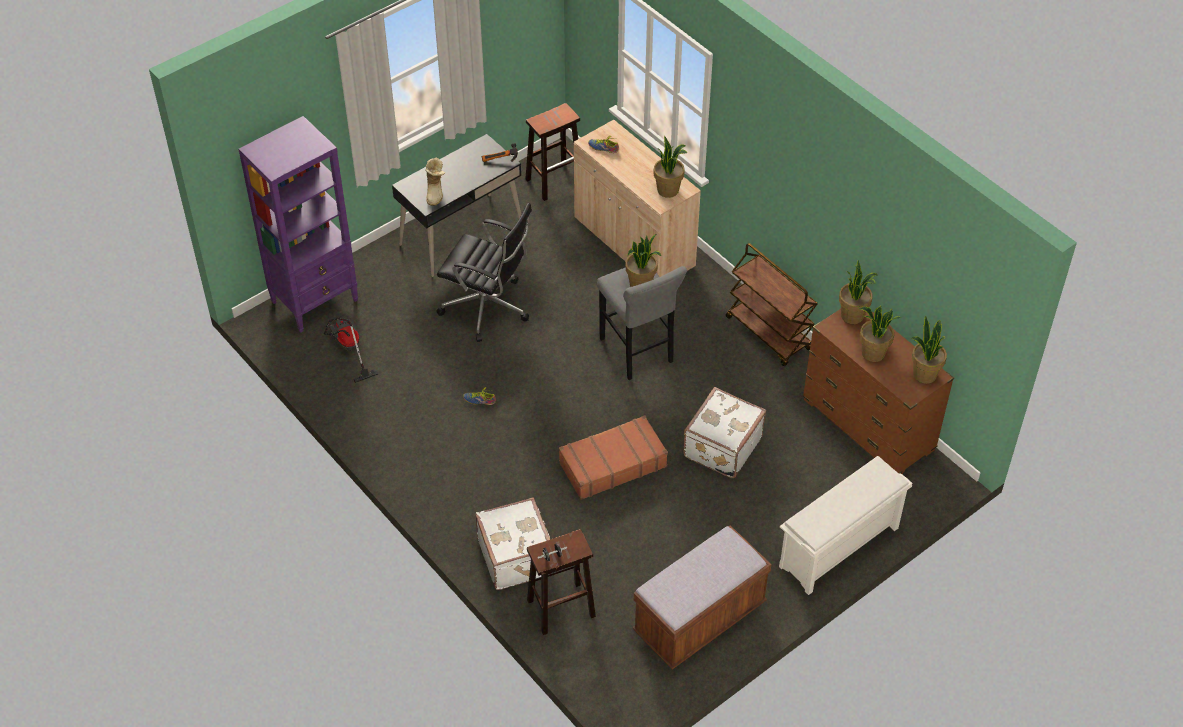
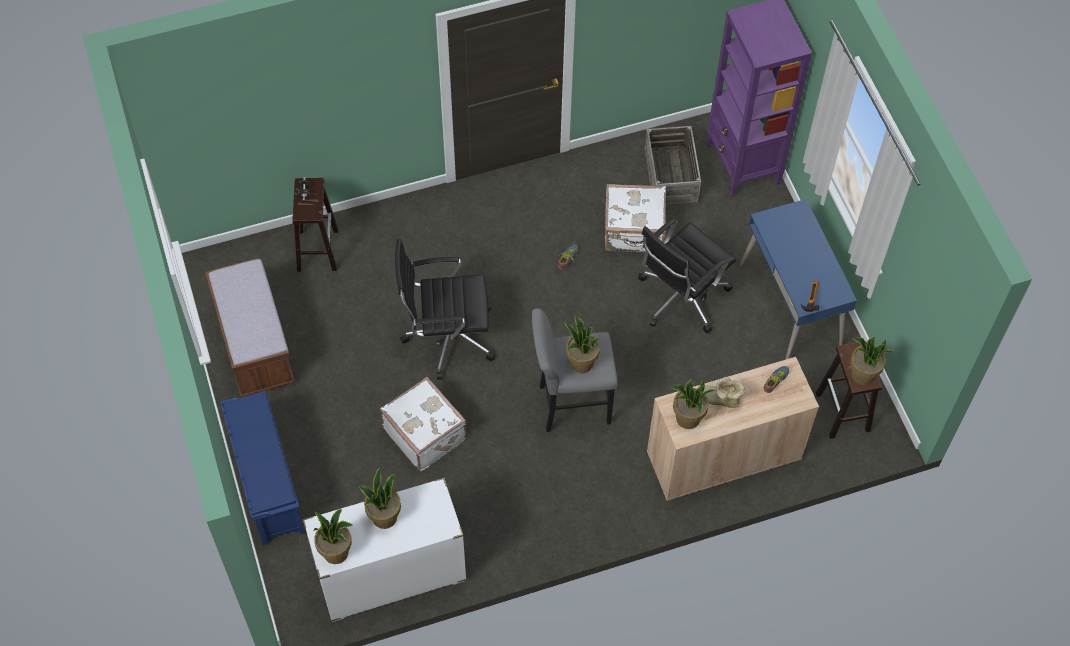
camera: 110 degrees right, 10 degrees up
(348, 349) = (671, 175): vacuum cleaner -> crate
(435, 192) = (781, 231): boot -> boot (719, 400)
(461, 234) = (790, 304): black desk -> blue desk
(517, 556) = (384, 235): white suitcase -> white suitcase (634, 232)
(612, 464) = (447, 337): brown suitcase -> black office chair
(769, 333) = (546, 534): brown cart -> none
(838, 548) = (267, 484): white shoe rack -> blue shoe rack
(853, 315) = (440, 520): potted plant -> potted plant (862, 375)
(868, 425) = (390, 575): brown dresser -> white dresser

